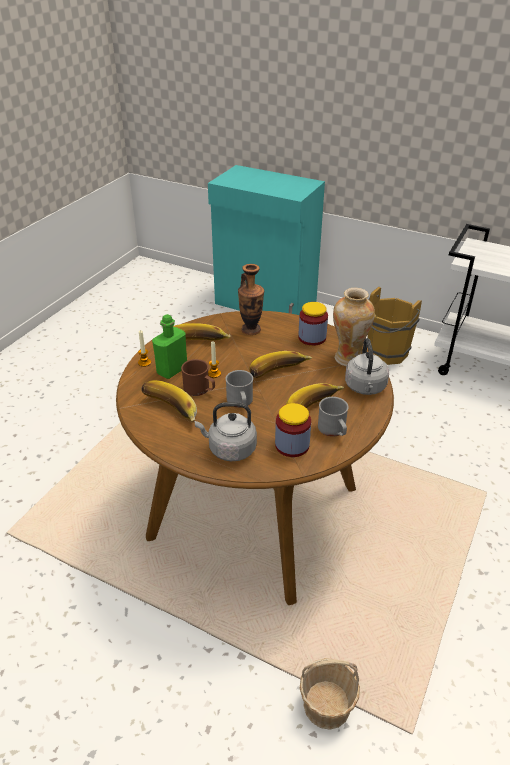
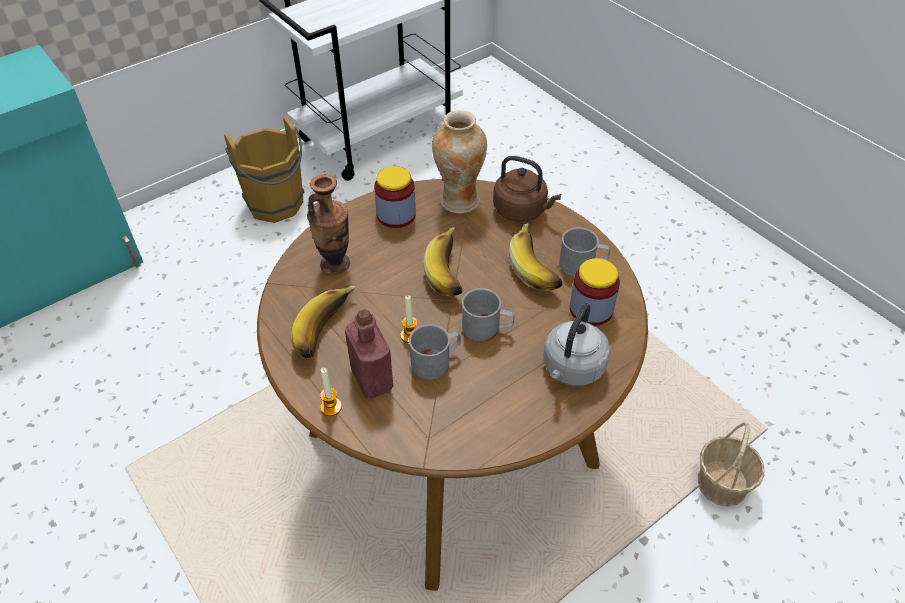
camera: 65 degrees left, 10 degrees up
(169, 411) = (464, 410): banana -> none
(172, 370) = (372, 379): green bottle -> red bottle
(200, 389) = (436, 361): brown mug -> grey mug
(365, 388) = (522, 210): grey kettle -> brown kettle

